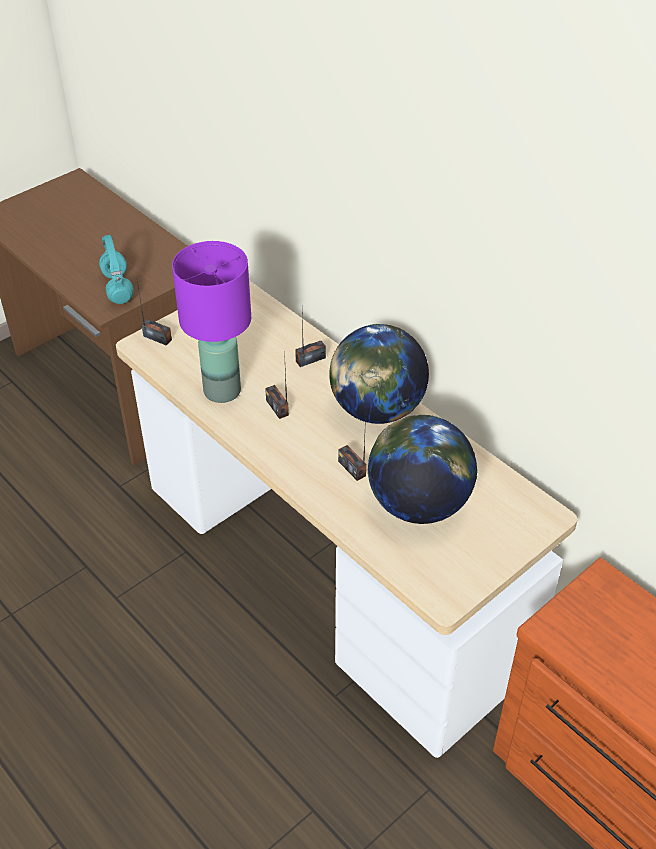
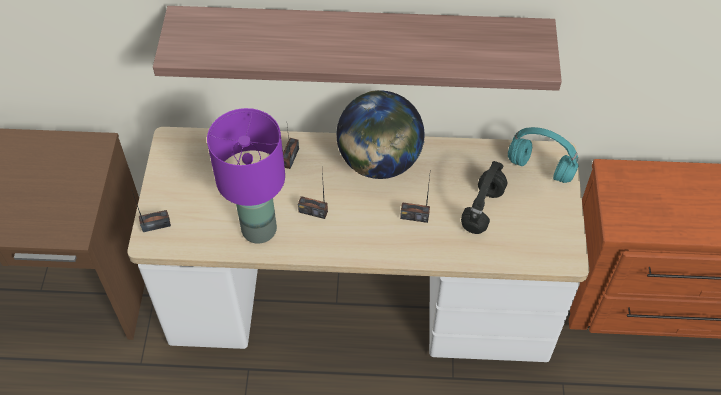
camera: 45 degrees left, 10 degrees up
(118, 288) = (62, 208): turquoise headphones -> turquoise headphones (541, 168)
(403, 262) = (360, 39): none -> shelf
(418, 505) = (482, 208): globe -> black headphones

